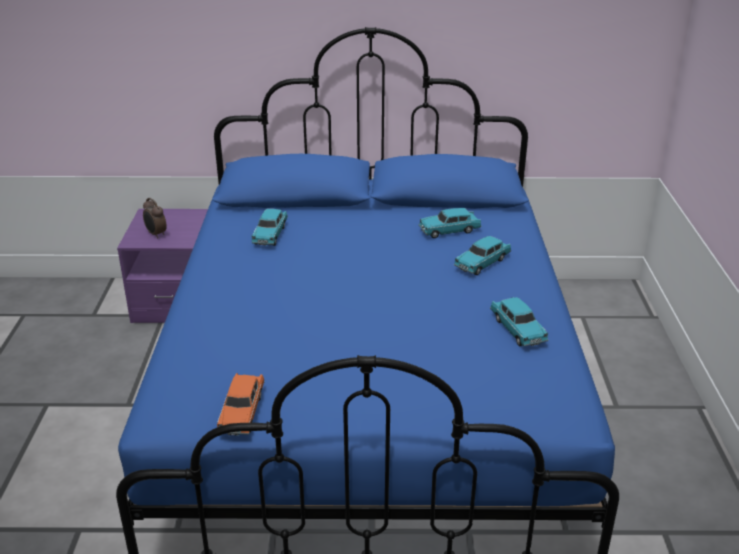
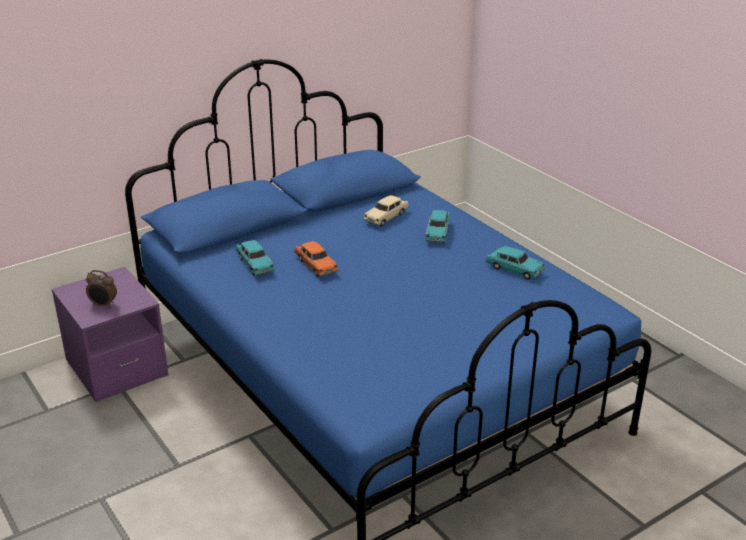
camera: 35 degrees left, 0 degrees up
(242, 412) = (413, 392): orange toy car -> orange toy car (316, 266)
(449, 231) = (386, 217): turquoise toy car -> beige toy car

